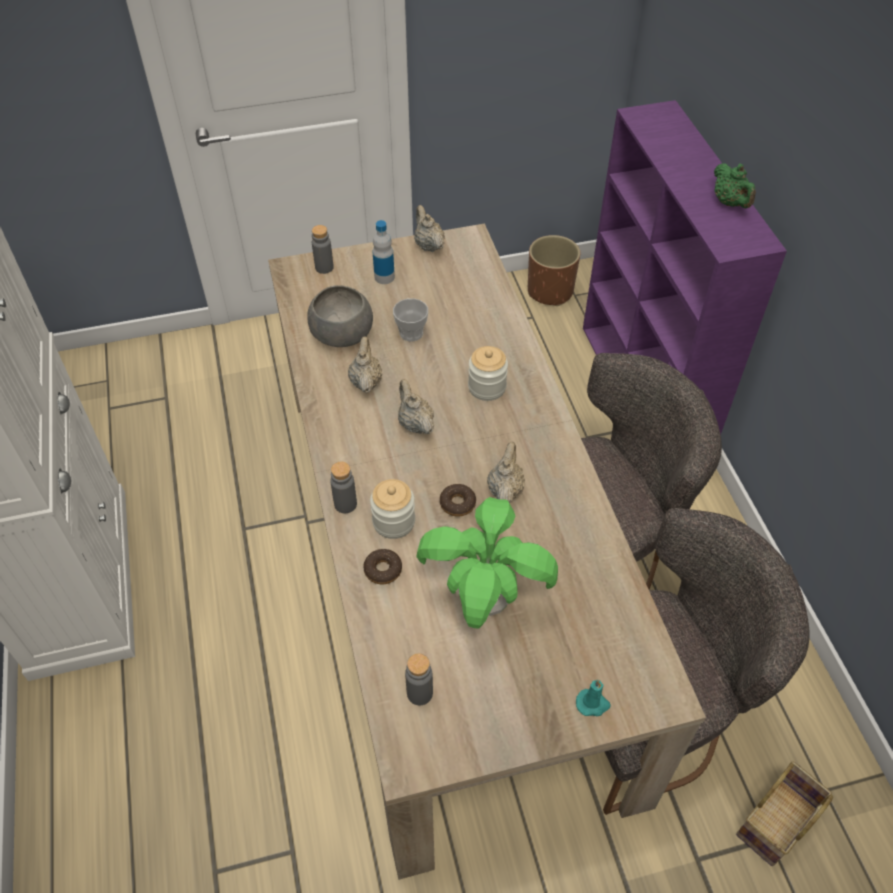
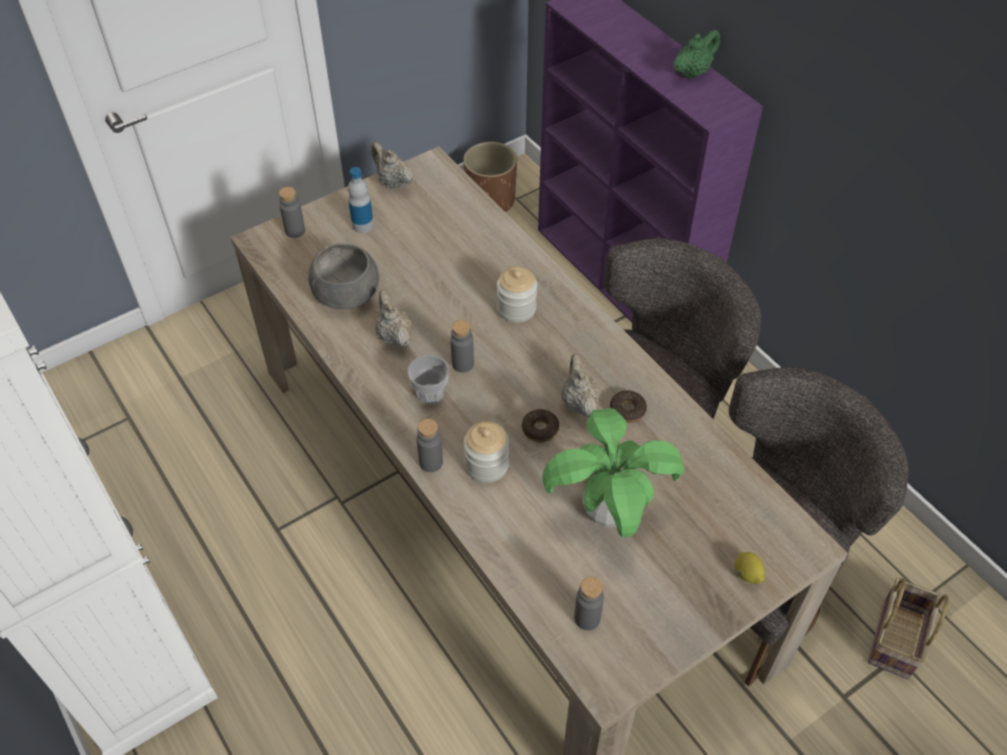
camera: 20 degrees left, 0 degrees up
(383, 570) = (498, 514): donut -> donut (627, 410)
(411, 333) = (417, 275): cup -> cup (430, 393)
(415, 423) = (462, 364): beige teapot -> grey bottle
(593, 704) = (747, 574): turquoise candle -> lemon
(730, 203) = (693, 72): green teapot -> green teapot turned 90 degrees counterclockwise

